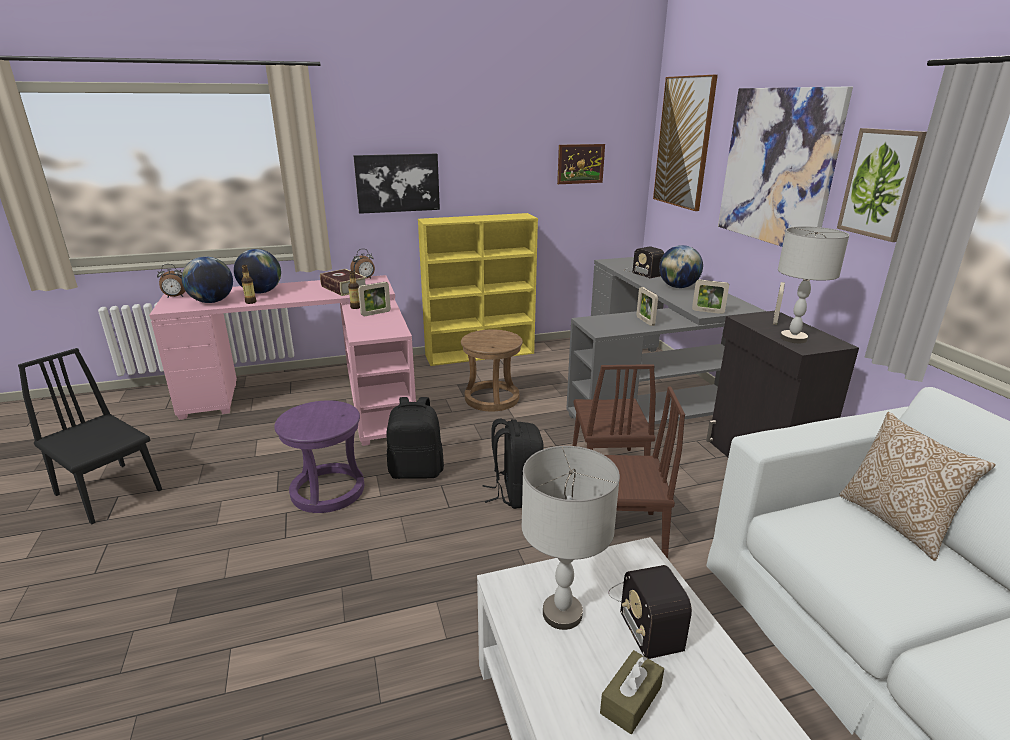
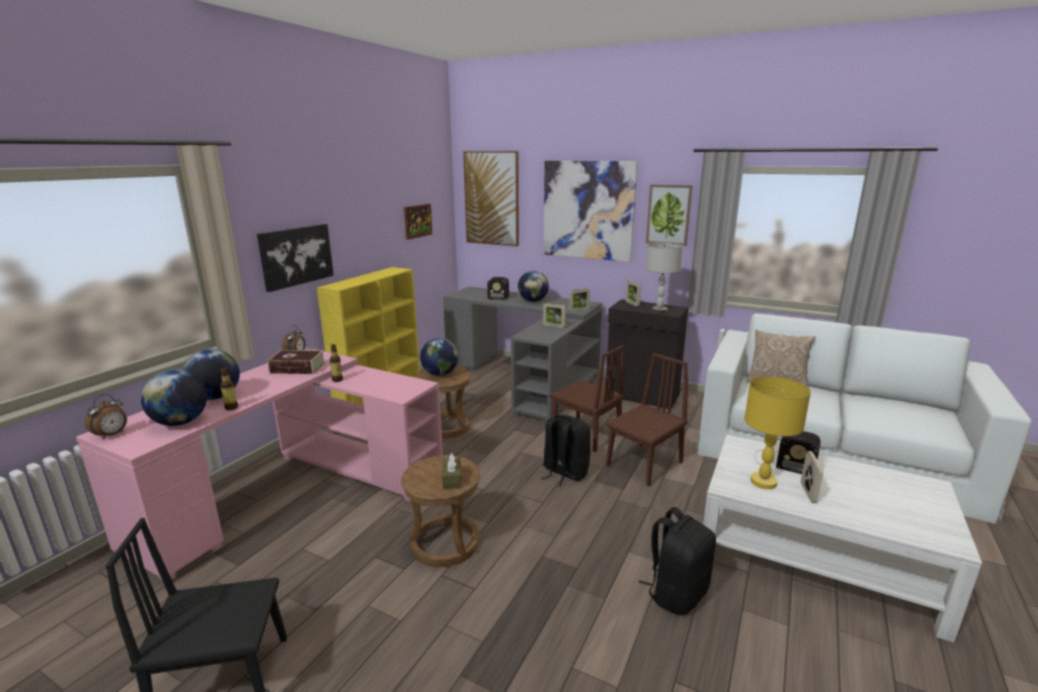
camera: 45 degrees left, 5 degrees down
(327, 491) = (445, 543): purple stool -> brown stool
(376, 313) = (368, 378): picture frame -> picture frame (808, 493)
(416, 471) = (482, 495): black backpack -> black backpack (676, 593)
(490, 338) = (440, 374): none -> globe
(562, 613) = (762, 482): grey table lamp -> yellow table lamp
(631, 700) = (836, 493): brown tissue box -> brown tissue box (452, 479)

